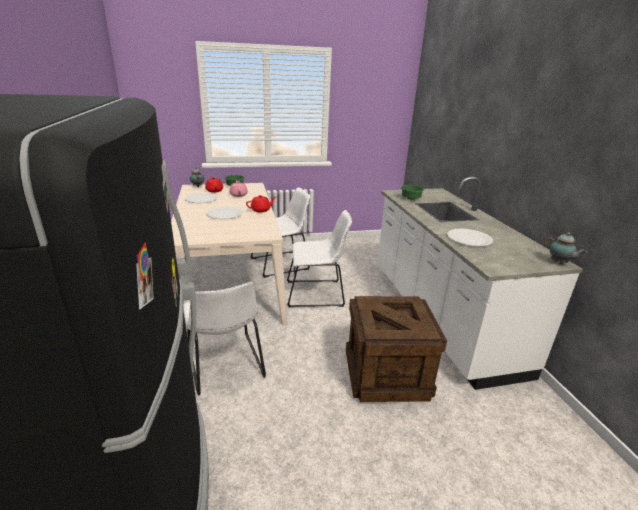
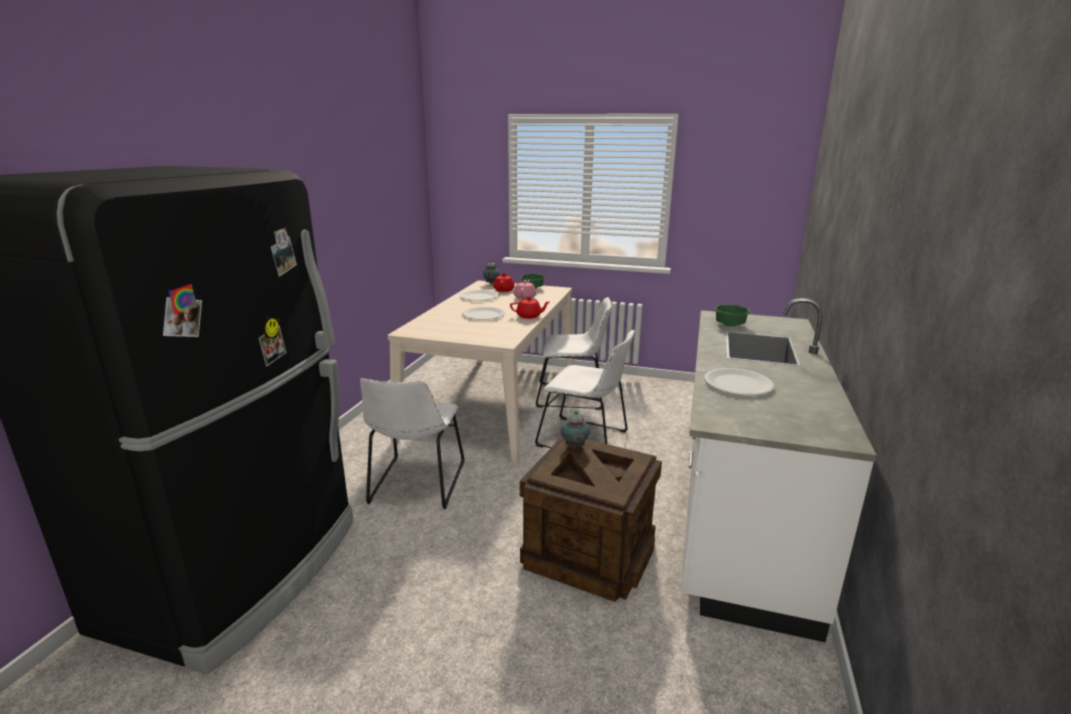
camera: 30 degrees right, 5 degrees down
(559, 263) = (844, 439): teapot -> teapot (574, 447)

